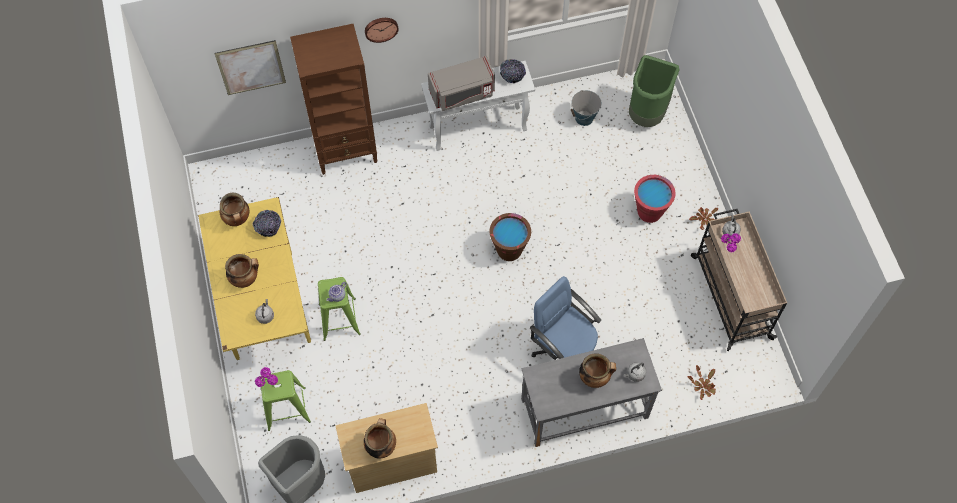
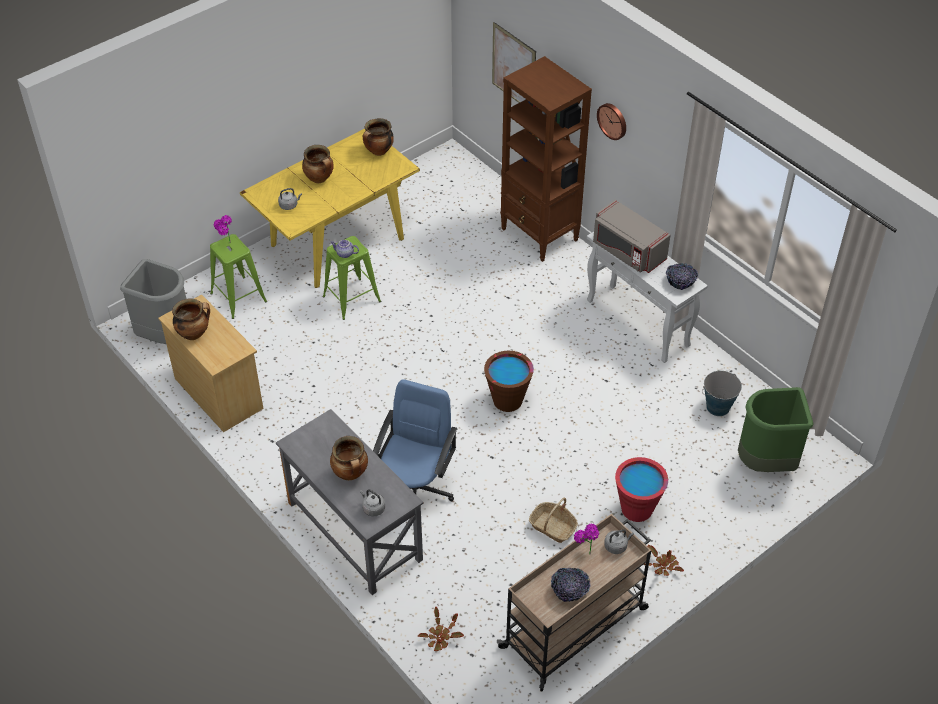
camera: 65 degrees right, 15 degrees down
(268, 227) = (383, 173): bowl -> bowl (569, 590)
(641, 272) = (553, 527): none -> basket

